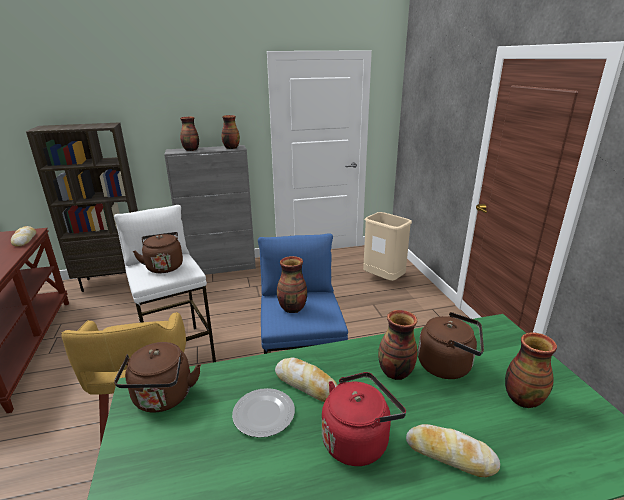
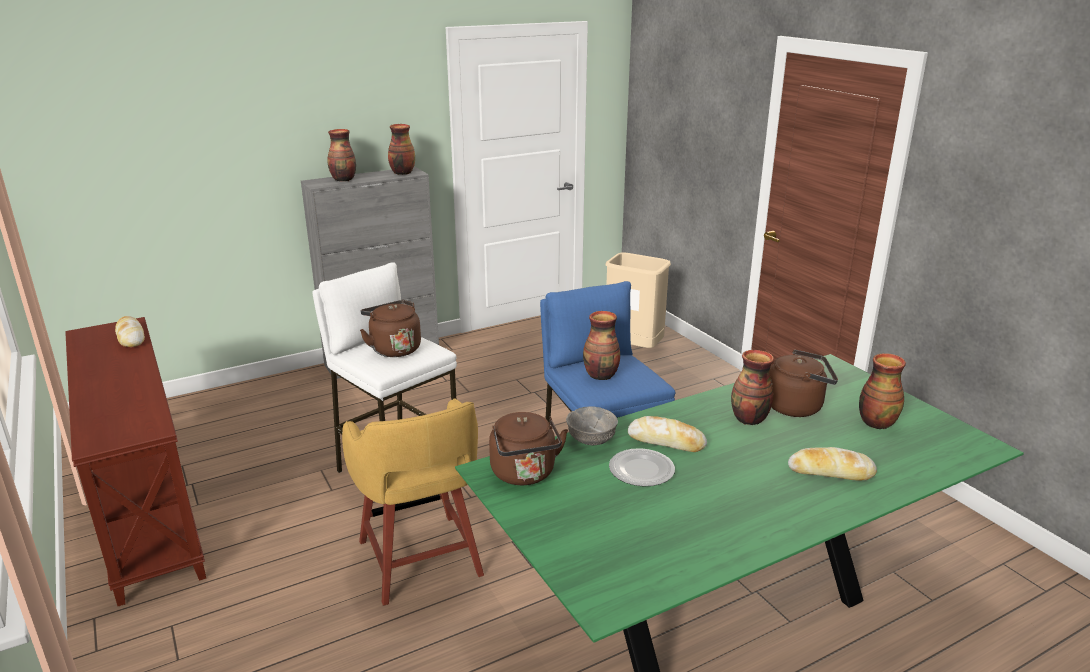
camera: 15 degrees left, 0 degrees up
(114, 281) = (222, 398): brown bookcase -> none
(243, 371) = (590, 440): none -> grey bowl
(358, 440) = (744, 474): red kettle -> none

